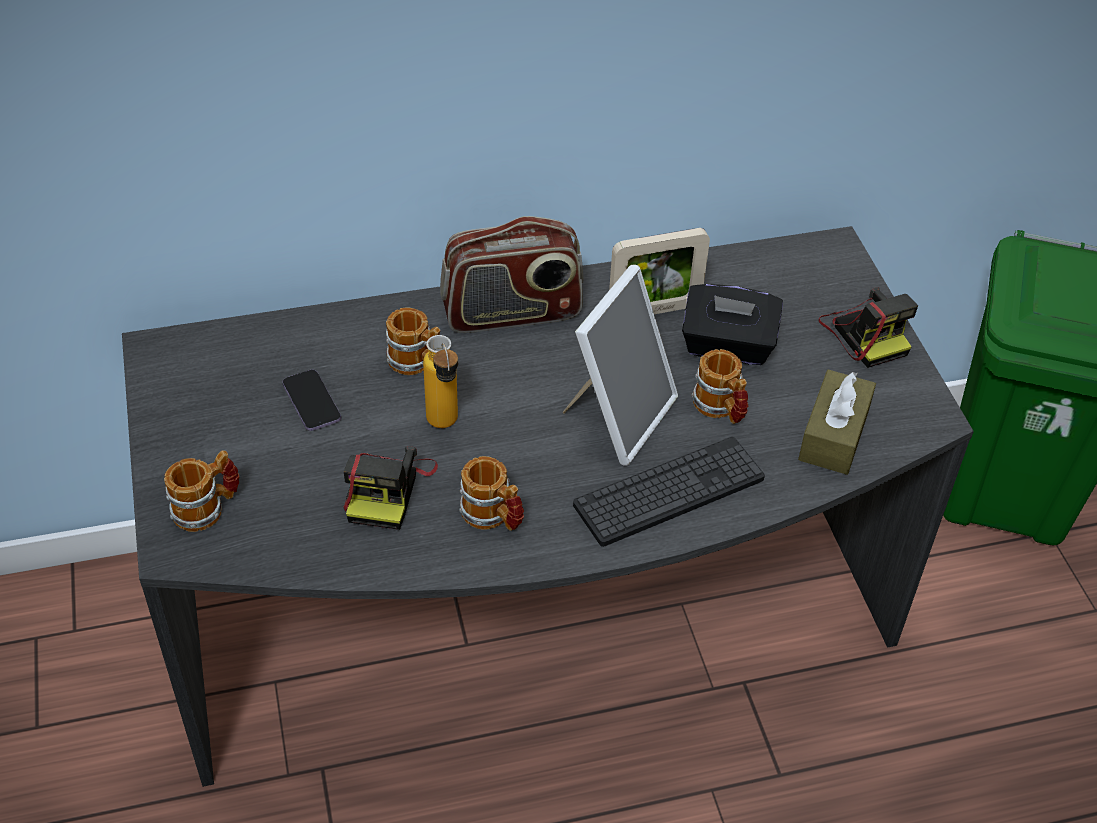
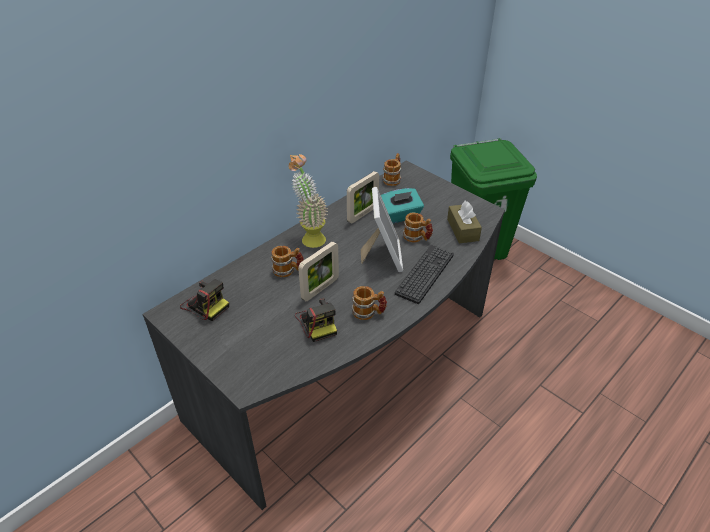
camera: 30 degrees left, 5 degrees down
(207, 508) = (246, 365): mug -> mug (393, 179)
(312, 402) = (256, 304): phone -> none
(445, 428) = (320, 289): bottle -> picture frame
(512, 313) = (309, 237): radio -> potted plant
(727, 347) = (400, 216): black tissue box -> turquoise tissue box
(865, 333) = (442, 193): camera -> camera (205, 304)

